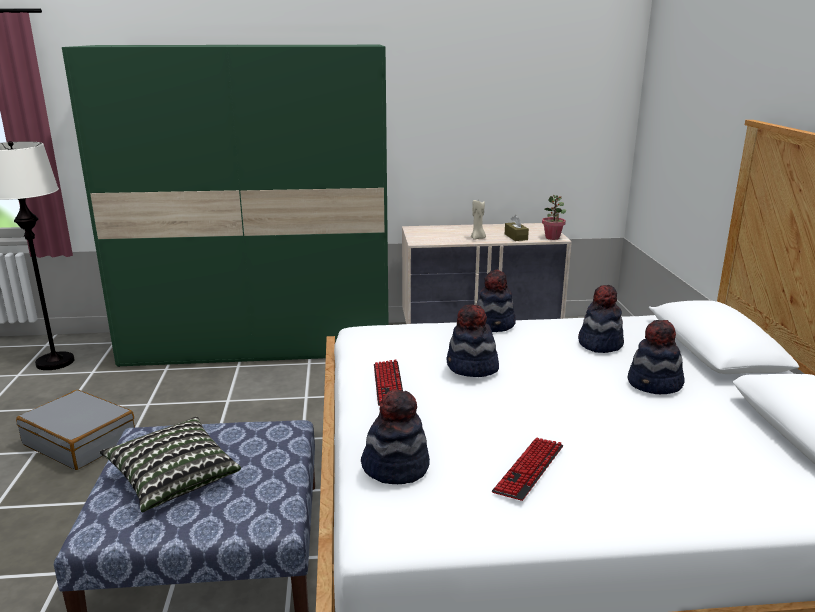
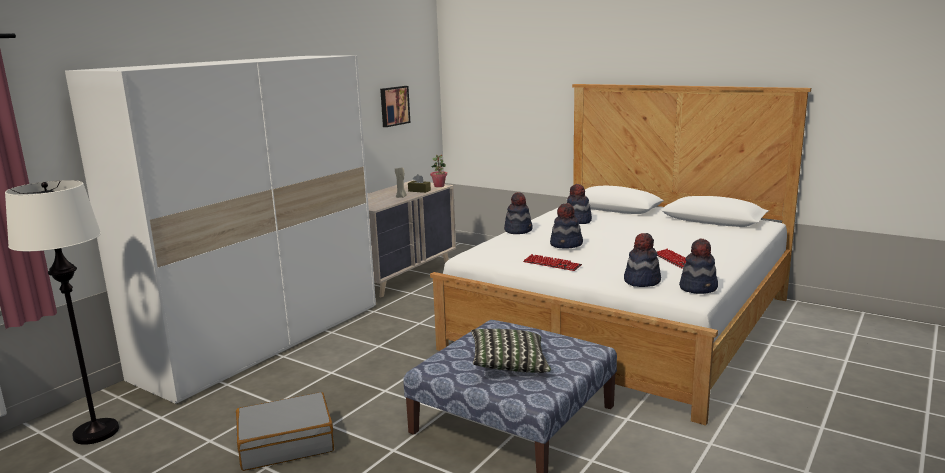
camera: 50 degrees left, 5 degrees down
(260, 344) = (264, 340): green wardrobe -> white wardrobe
(536, 120) = (394, 106): none -> picture
(655, 384) = (633, 225): hat -> hat (698, 288)

